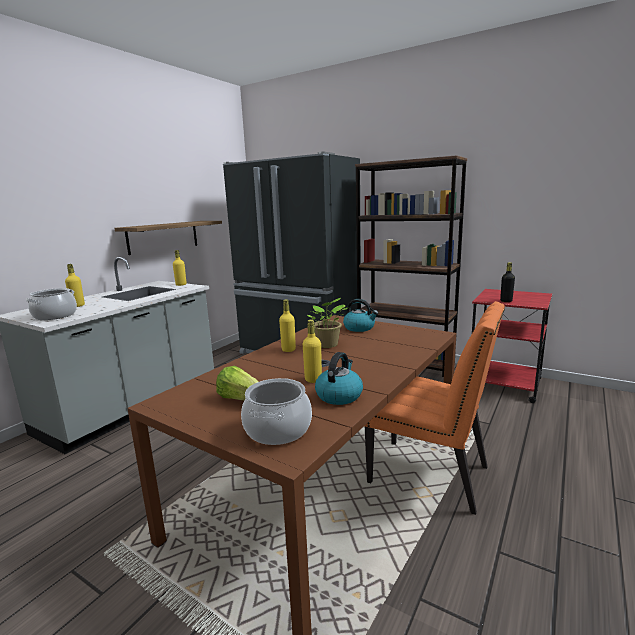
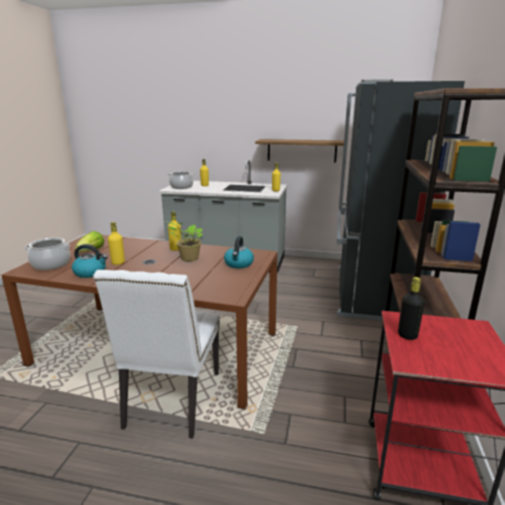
camera: 70 degrees right, 5 degrees up
(427, 474) = (173, 398): orange chair -> white chair

